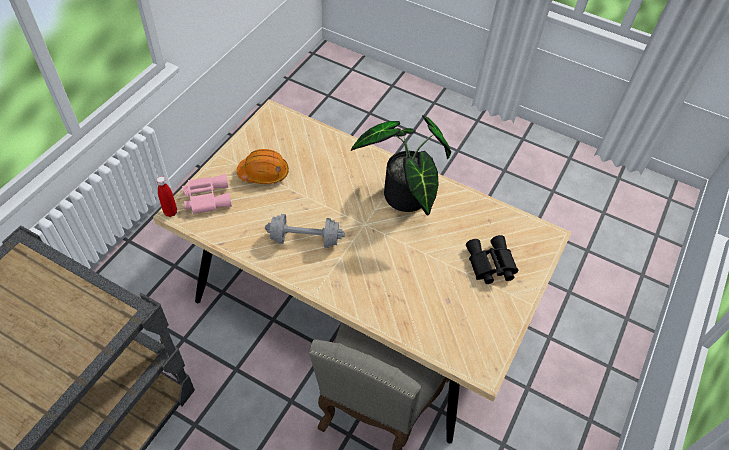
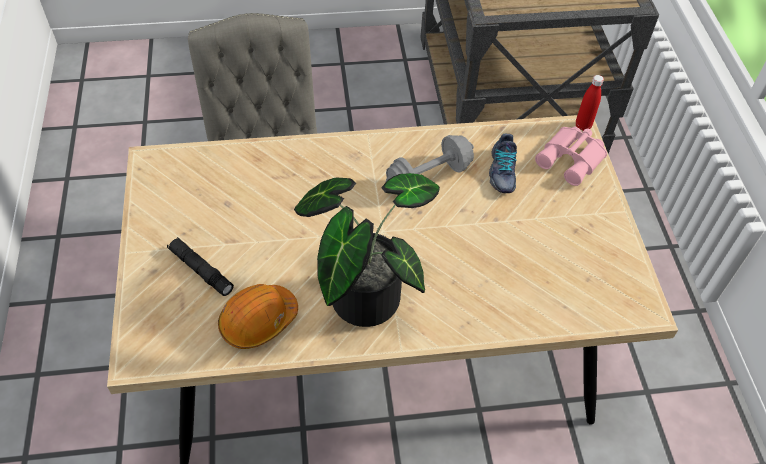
camera: 145 degrees right, 0 degrees up
(257, 215) = (501, 172): none -> shoe
(264, 173) = (552, 220): orange hard hat -> orange hard hat (258, 321)
(489, 264) = (201, 270): black binoculars -> black flashlight

